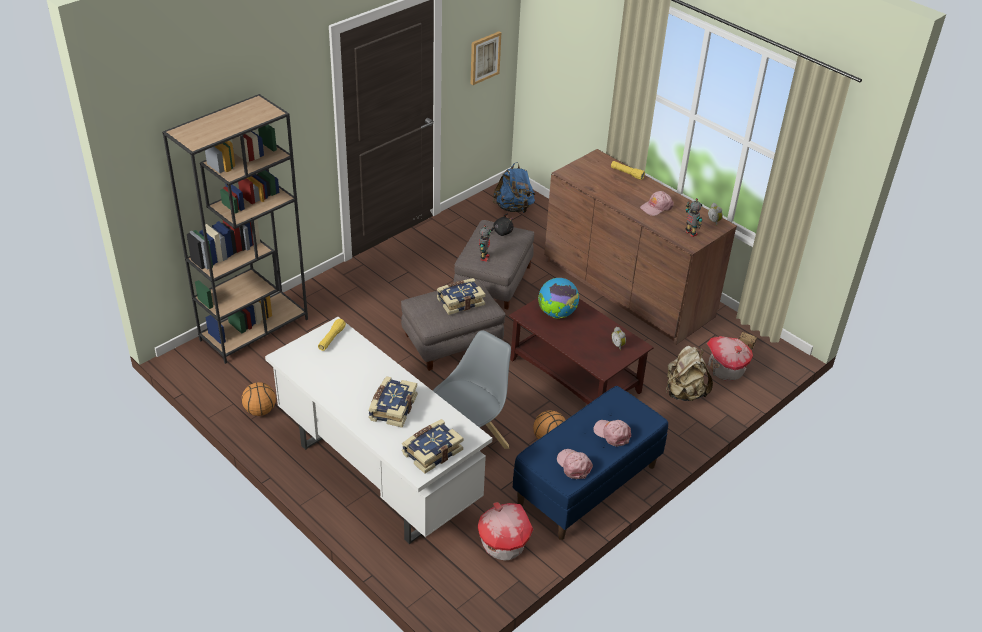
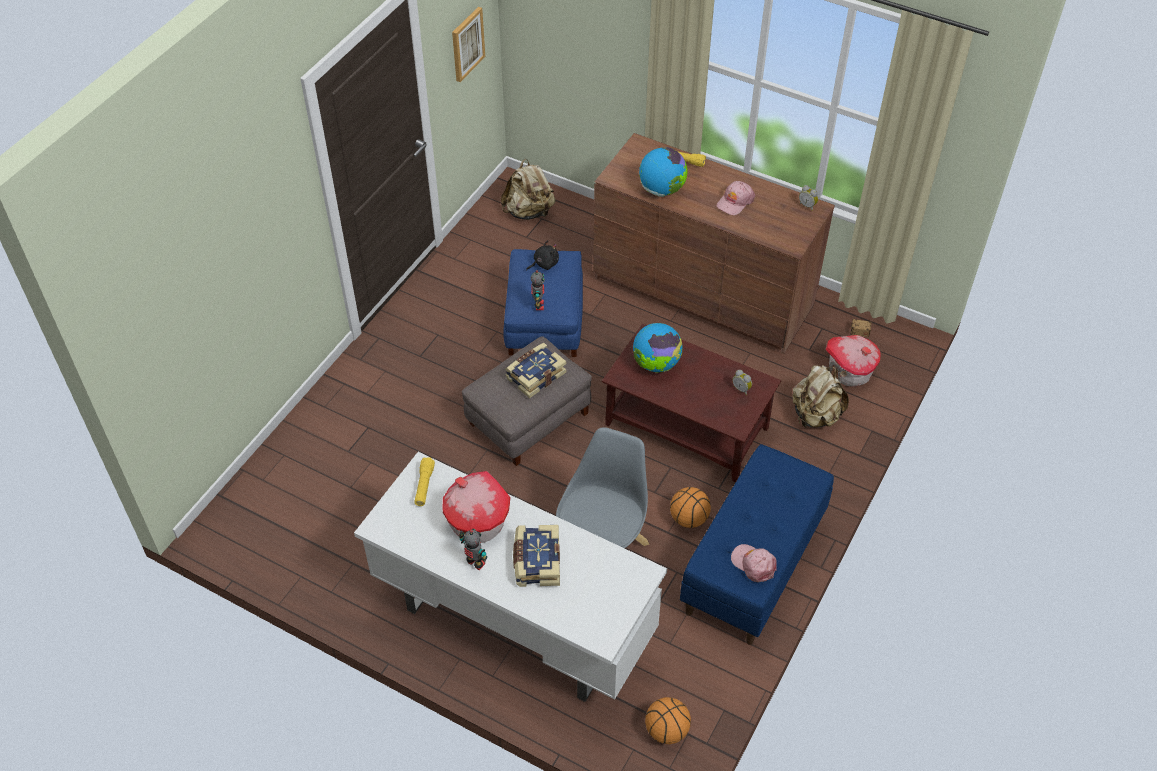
camera: 15 degrees left, 10 degrees up
(254, 329) = (283, 466): bookcase -> none
(260, 410) = (337, 577): basketball -> basketball (666, 730)
(431, 451) = (606, 607): book -> none
(493, 281) = (544, 321): grey ottoman -> blue ottoman
(503, 544) = (689, 669): toy house -> toy house (476, 522)
(514, 208) = (529, 212): blue backpack -> beige backpack
(601, 188) = (662, 190): none -> globe
(612, 434) = (780, 510): pink cap -> none
(690, 233) = (787, 230): toy robot -> toy robot (475, 564)

